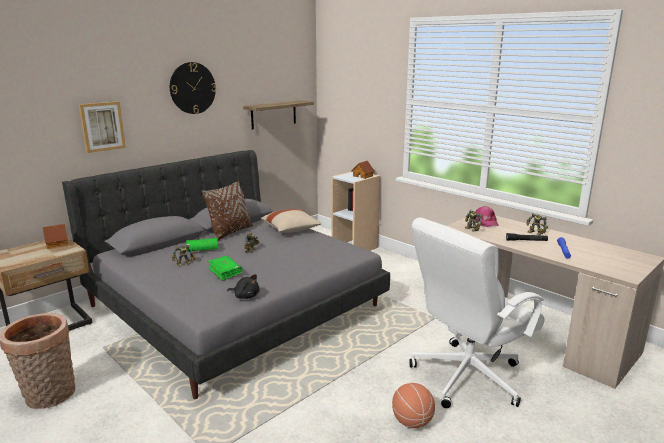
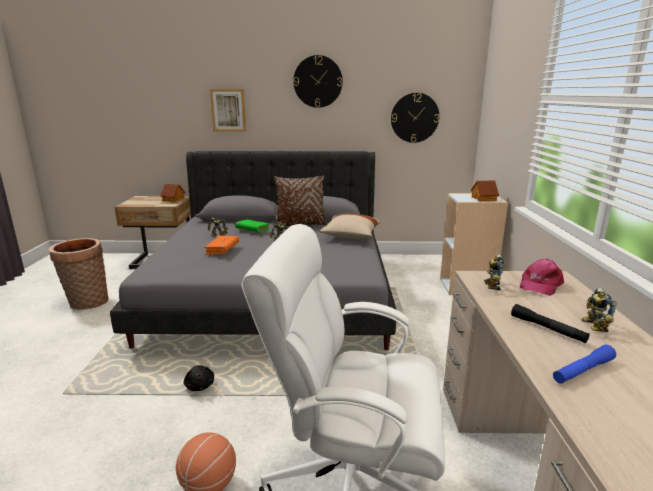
camera: 45 degrees right, 0 degrees up
(225, 272) = (222, 250): green book -> orange book
(245, 296) = (194, 272): black plush toy -> black plush toy (200, 386)
(273, 114) = (414, 118): shelf -> wall clock

